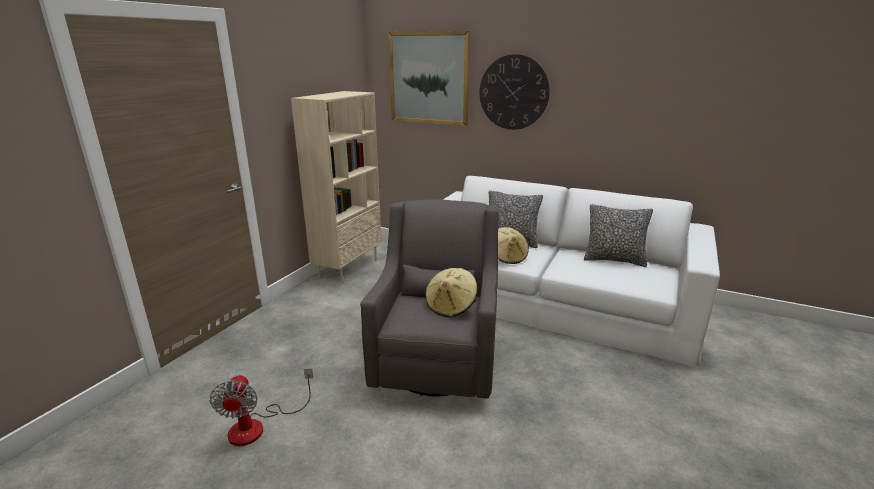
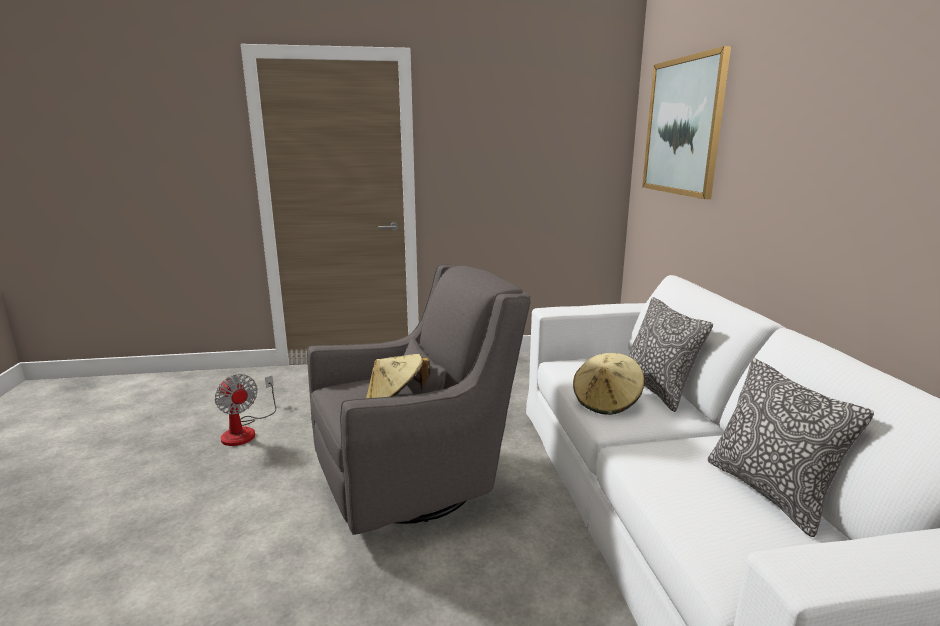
camera: 55 degrees right, 5 degrees down
(258, 426) = (245, 431): fan -> fan turned 90 degrees counterclockwise
(348, 268) = (529, 361): beige bookcase -> none
(513, 92) = (769, 144): wall clock -> none

